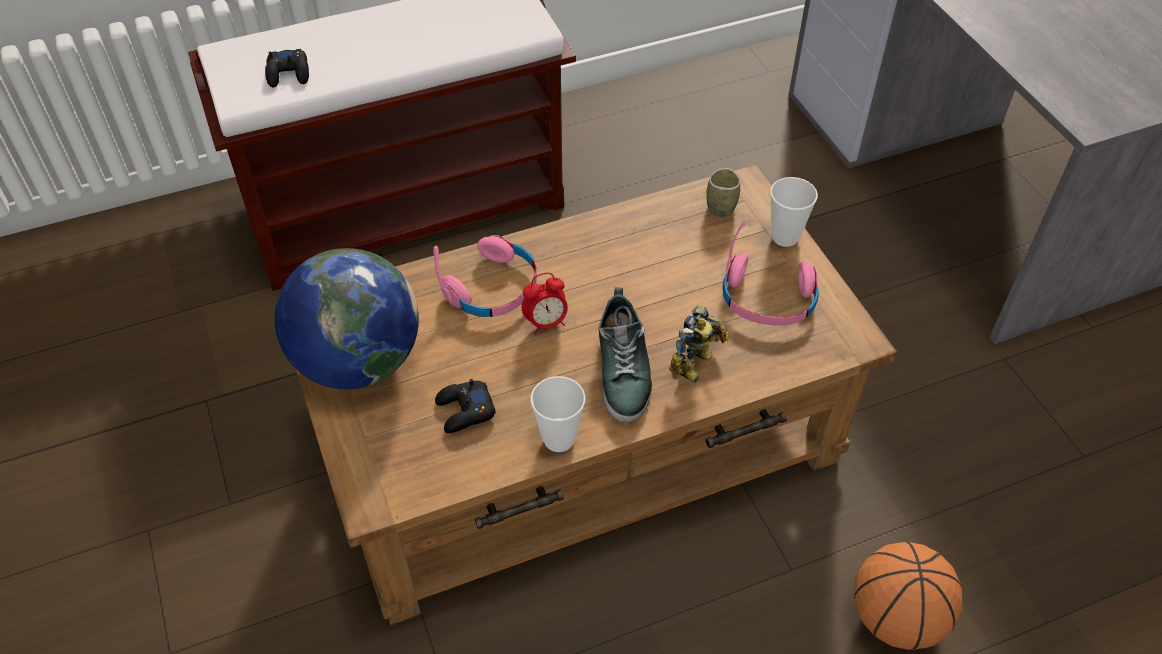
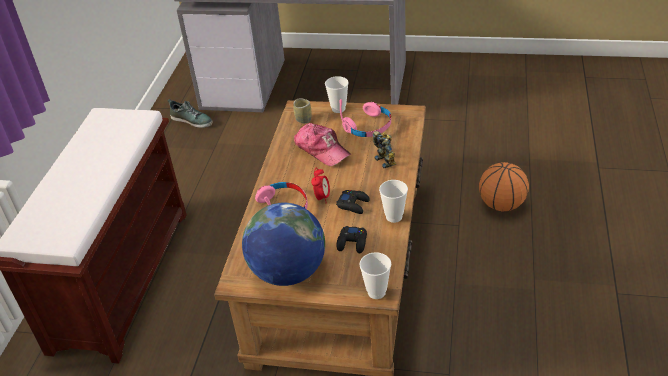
camera: 55 degrees left, 10 degrees down
(289, 73) = (68, 215): black game controller -> black game controller (353, 204)
(371, 493) = (376, 292): none -> cup
(624, 371) = (372, 183): shoe -> shoe (192, 120)
(662, 266) = (322, 149): none -> cap

